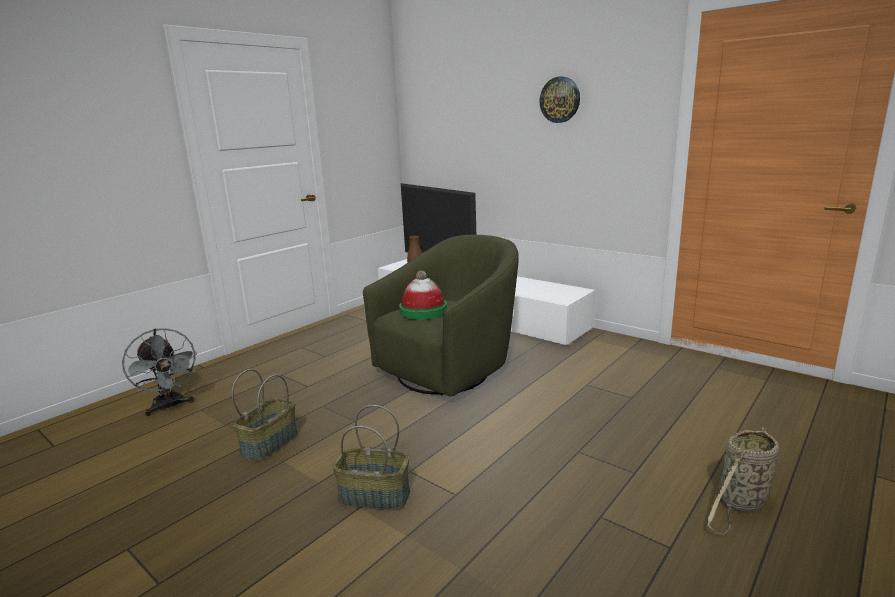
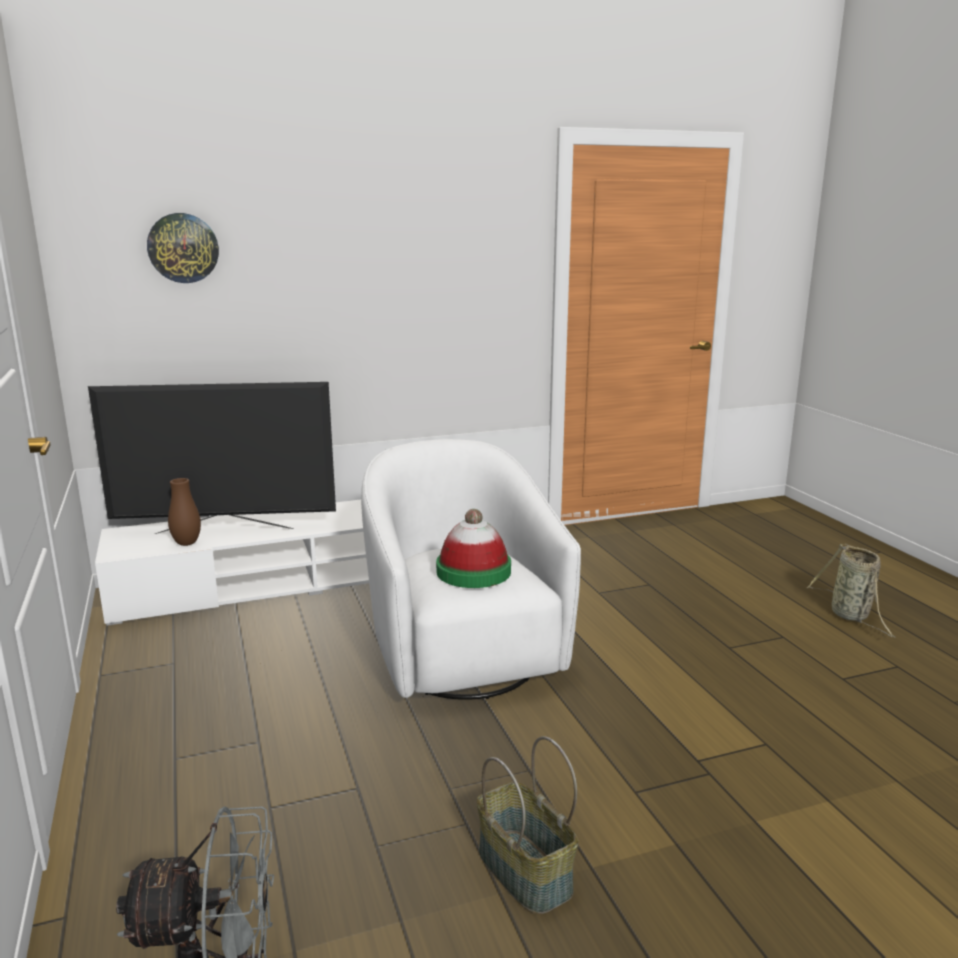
camera: 60 degrees left, 0 degrees up
(373, 497) = (738, 804): basket -> none
(450, 369) = (461, 652): green armchair -> white armchair
(560, 100) = (403, 234): wall clock -> wall clock (183, 248)

